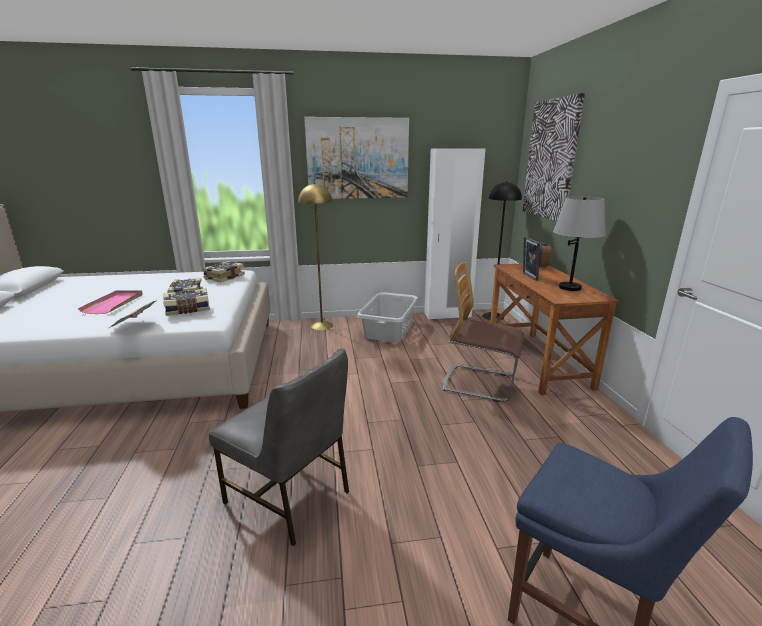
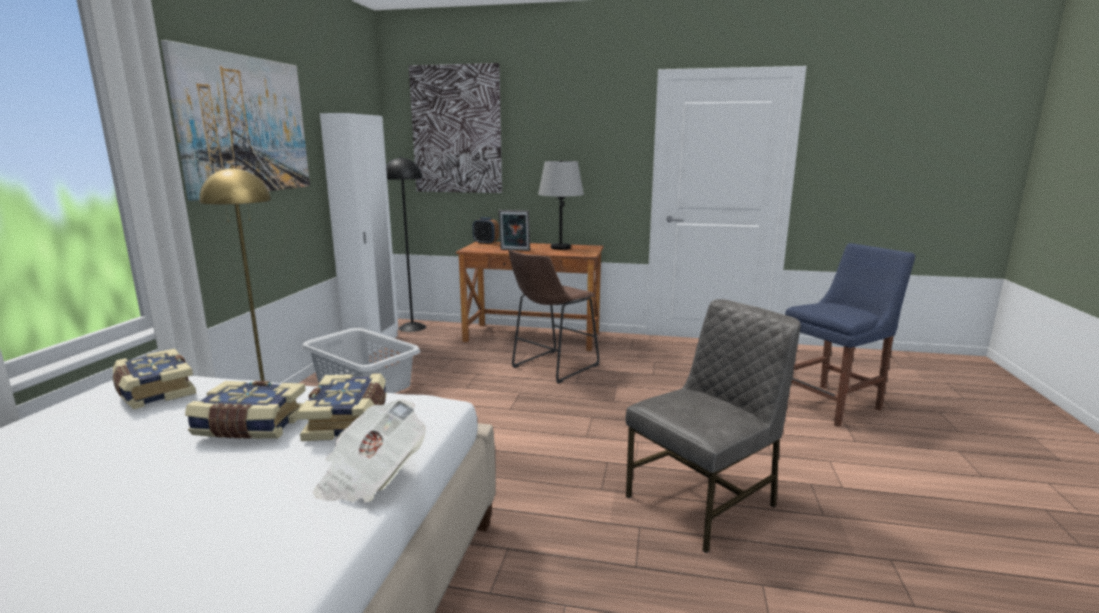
camera: 70 degrees left, 5 degrees down
(114, 303) = (132, 524): pink tray -> none
(480, 383) = (551, 367): chair -> brown stool

